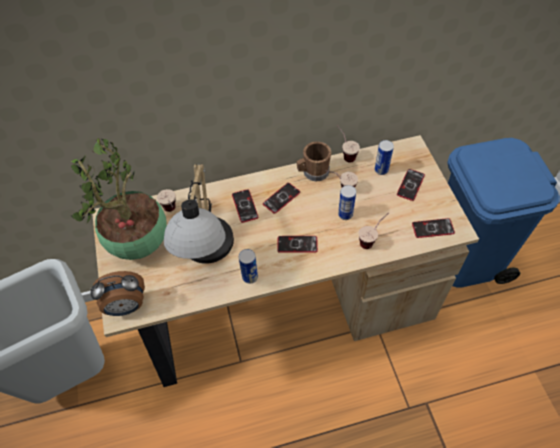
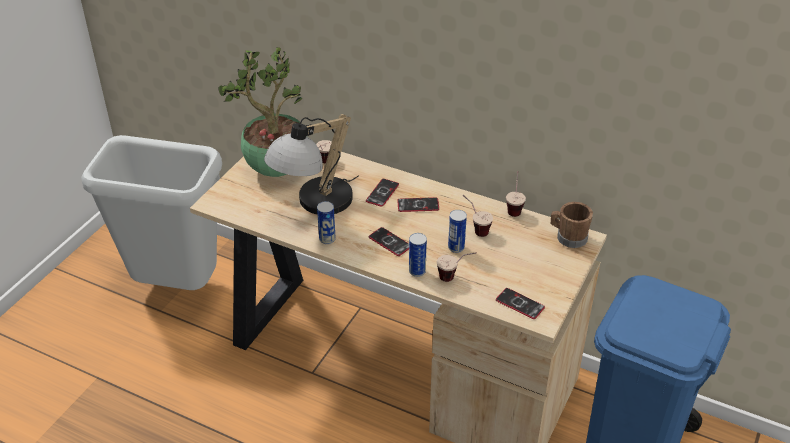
camera: 40 degrees right, 15 degrees down
(126, 306) = (222, 201): alarm clock -> none
(313, 172) = (468, 204): brown mug -> brown mug (568, 237)
(381, 170) = (531, 237): can -> can (417, 271)
(410, 185) = (543, 263): phone -> none

